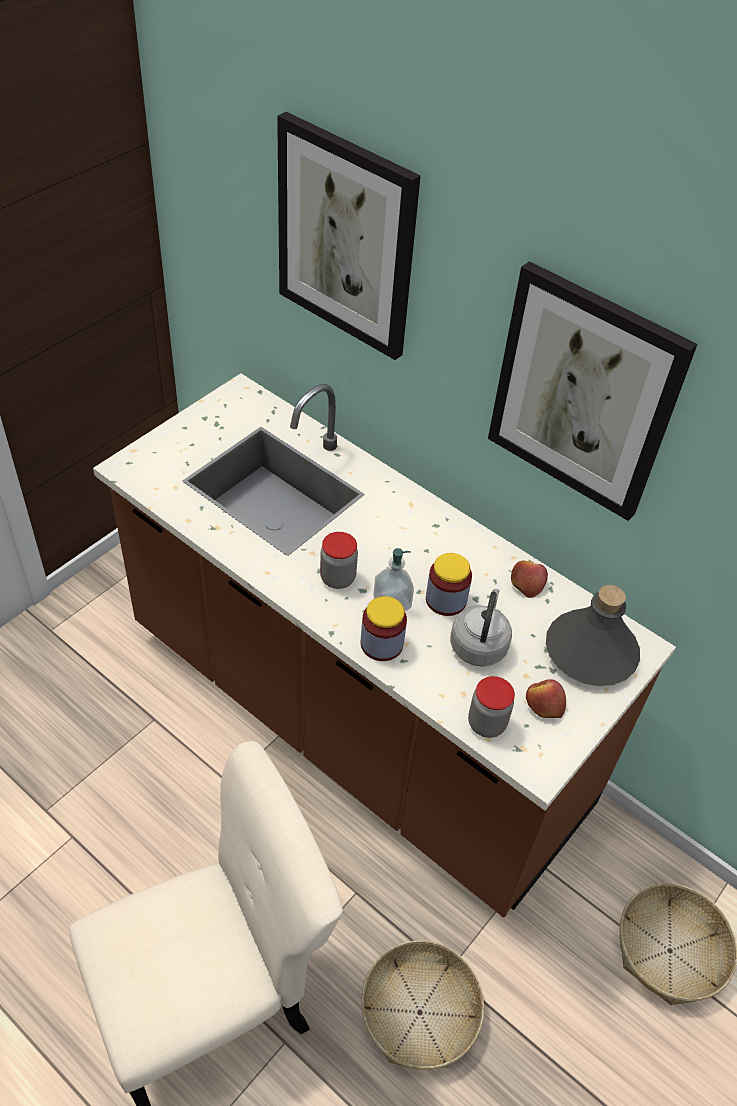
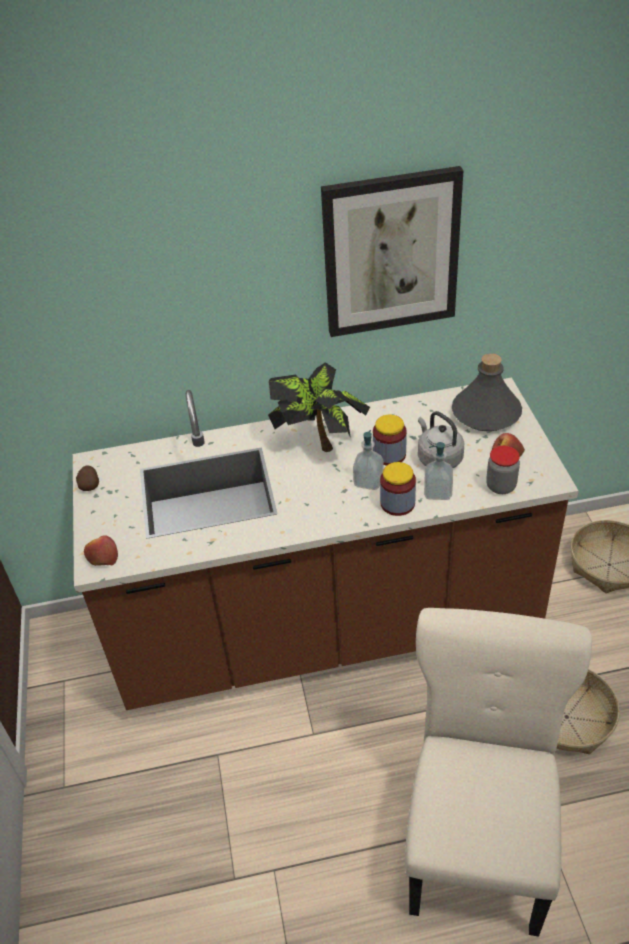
camera: 45 degrees left, 5 degrees down
(213, 406) = (90, 485): none -> potato
(337, 578) = (322, 497): jar -> none
(346, 238) = (150, 268): picture -> none
(412, 533) = (318, 442): none -> potted plant
(428, 670) = (437, 492): none -> soap dispenser
(527, 582) = (409, 411): apple -> apple (102, 556)

